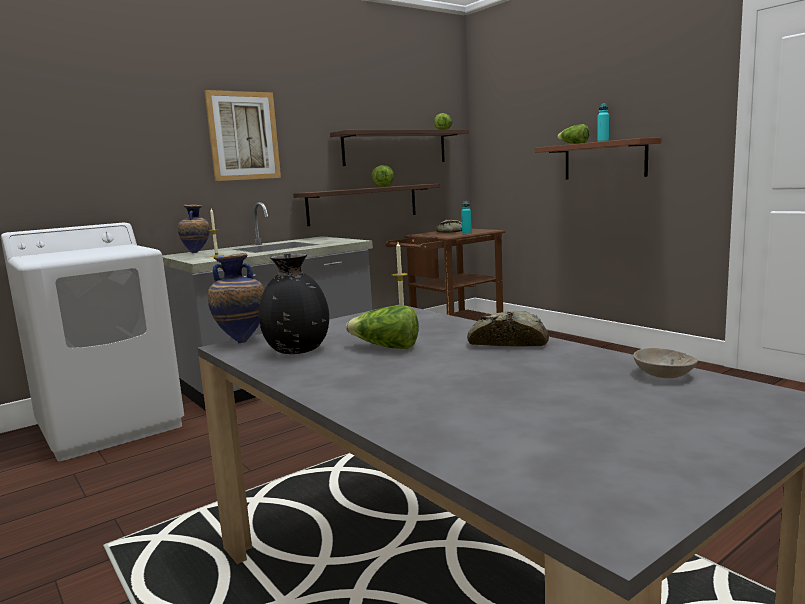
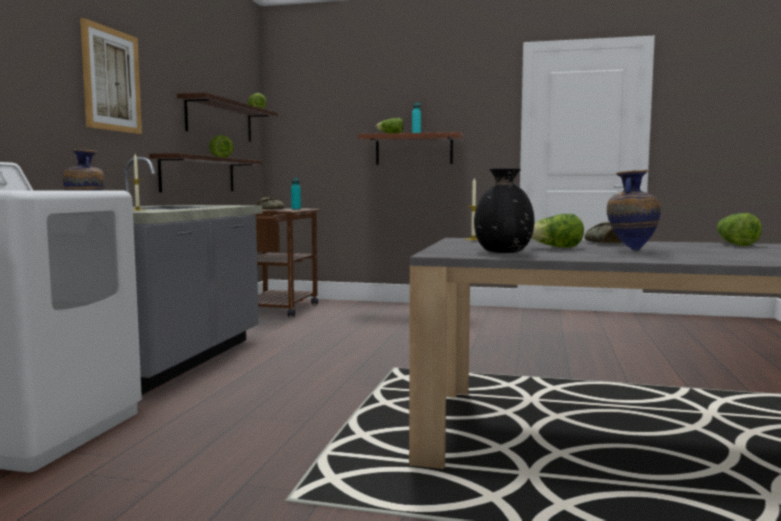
camera: 40 degrees left, 5 degrees down
(242, 341) = (431, 252): vase -> vase (630, 250)
(661, 374) = (734, 244): beige bowl -> lettuce

